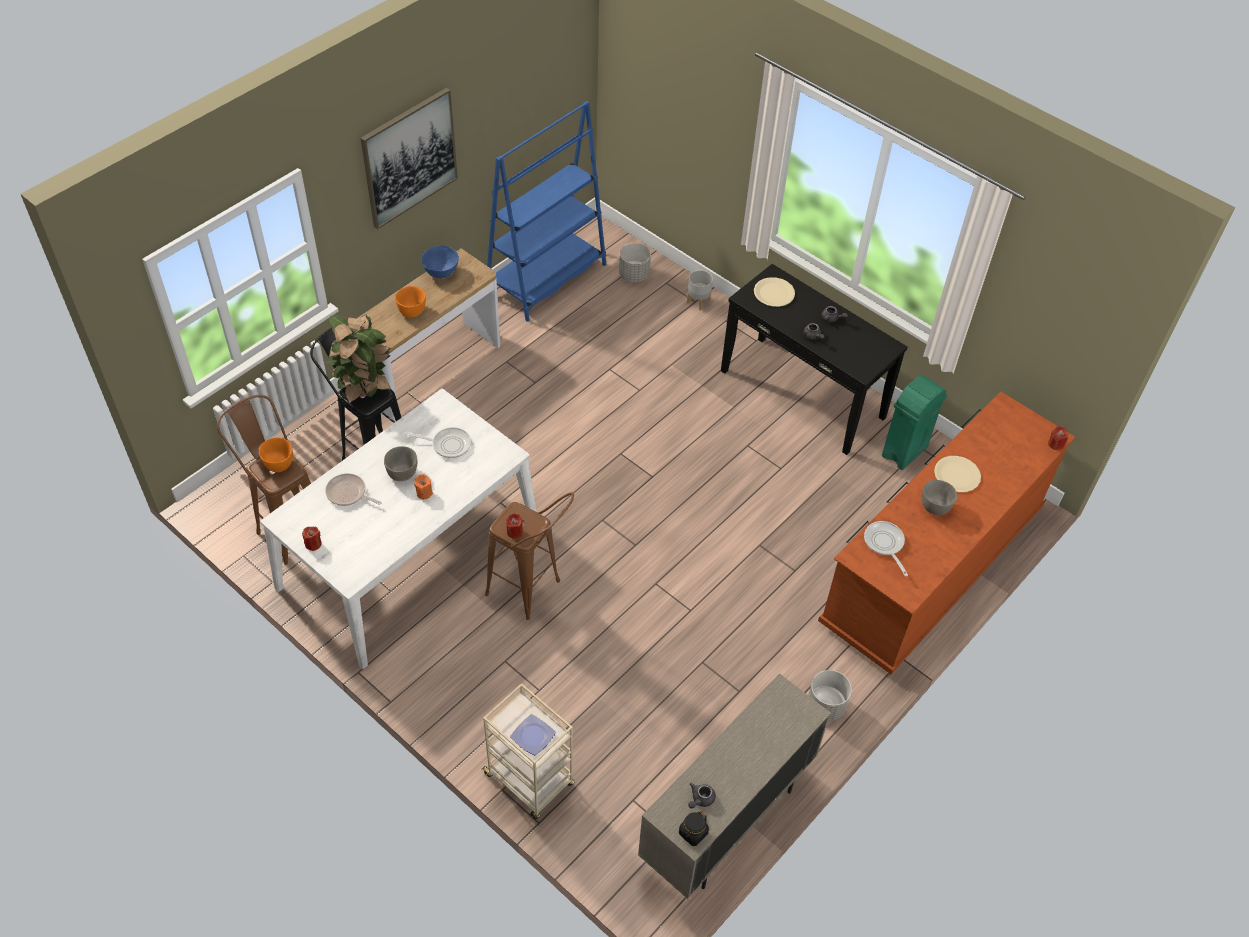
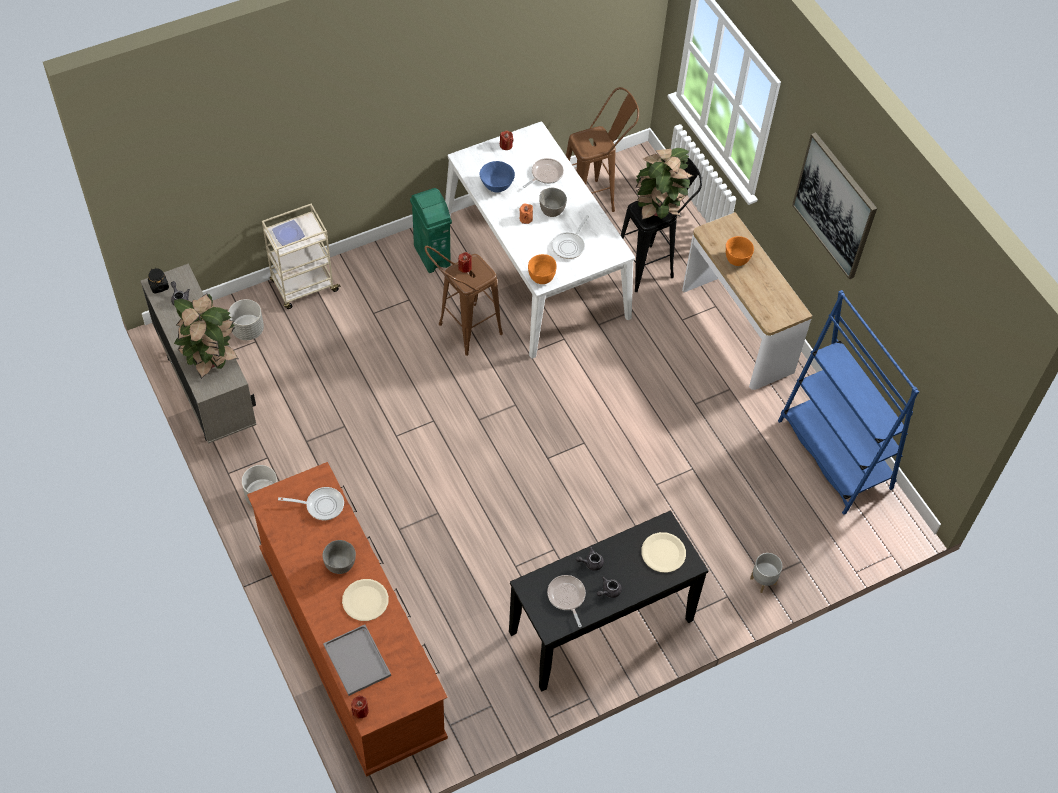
camera: 110 degrees right, 5 degrees up
(279, 464) = (595, 144): orange bowl -> orange bowl (541, 277)
(441, 273) = (781, 291): blue bowl -> blue bowl (497, 186)
(634, 274) = (821, 535): grey planter -> grey planter (248, 330)
(766, 725) = (210, 358): none -> potted plant
(855, 343) = (567, 597): none -> frying pan
(903, 452) = (491, 686): green trash can -> green trash can (432, 255)
(1015, 460) = (358, 661): none -> grey tray

